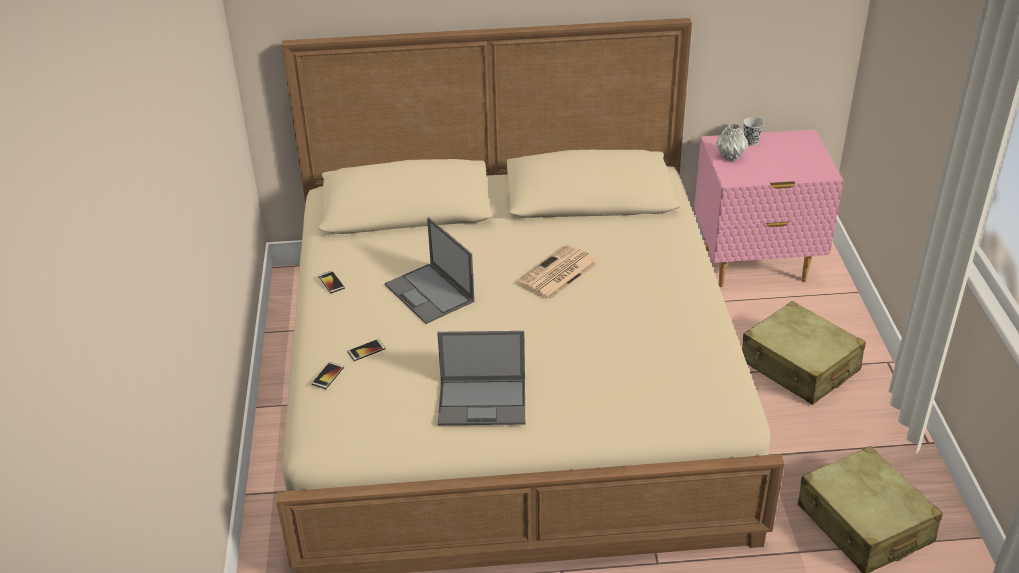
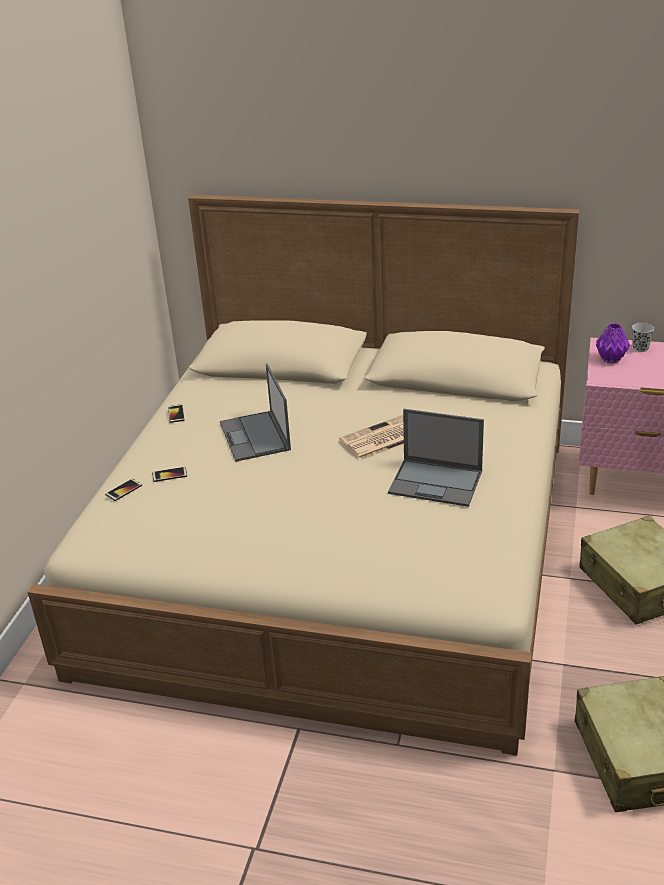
camera: 20 degrees right, 5 degrees down
(483, 402) = (246, 538): laptop -> laptop (437, 482)
(730, 157) = (611, 359): grey vase -> purple vase

